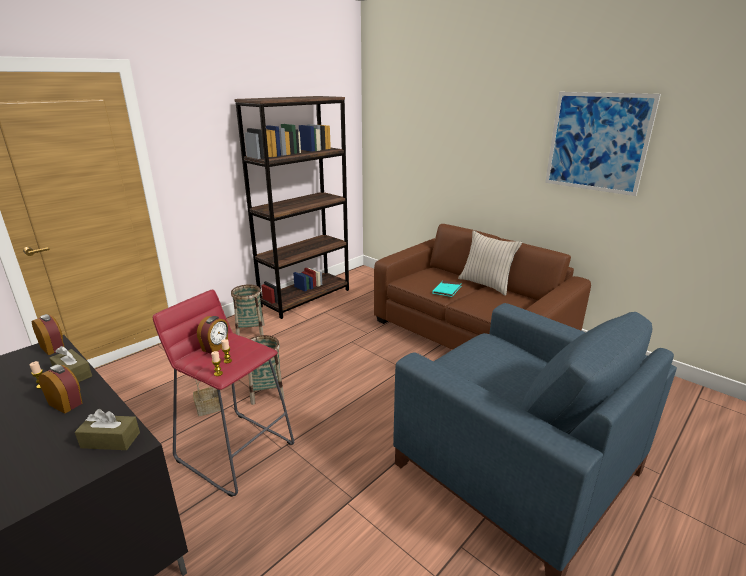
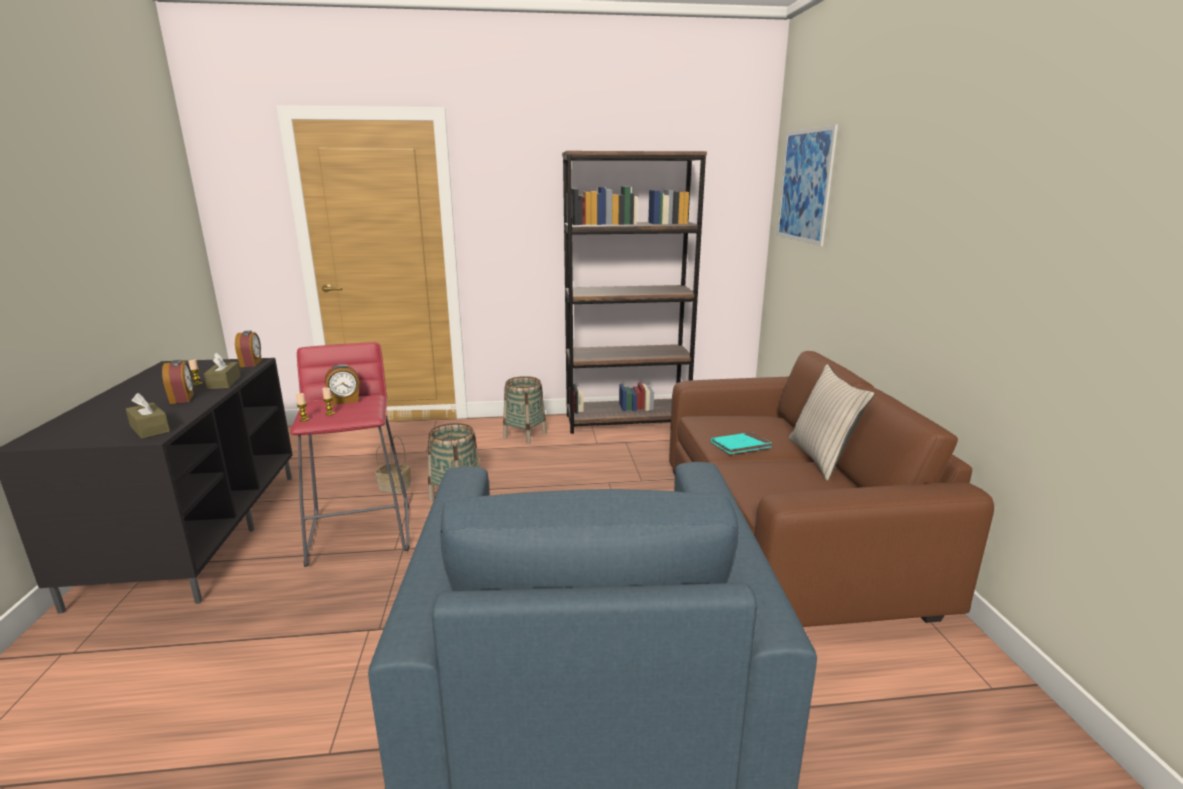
camera: 40 degrees right, 5 degrees down
(597, 142) = (1037, 215): picture -> picture (805, 186)

